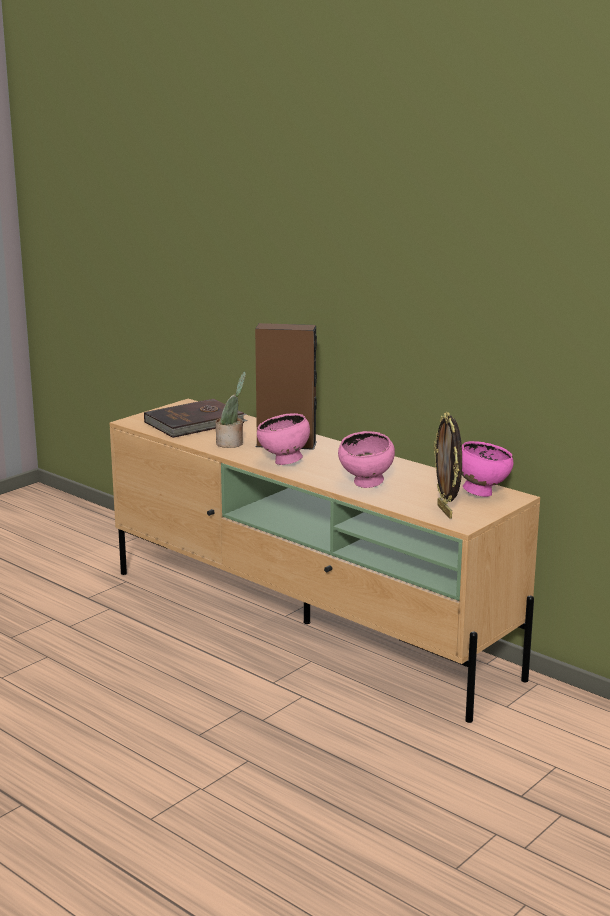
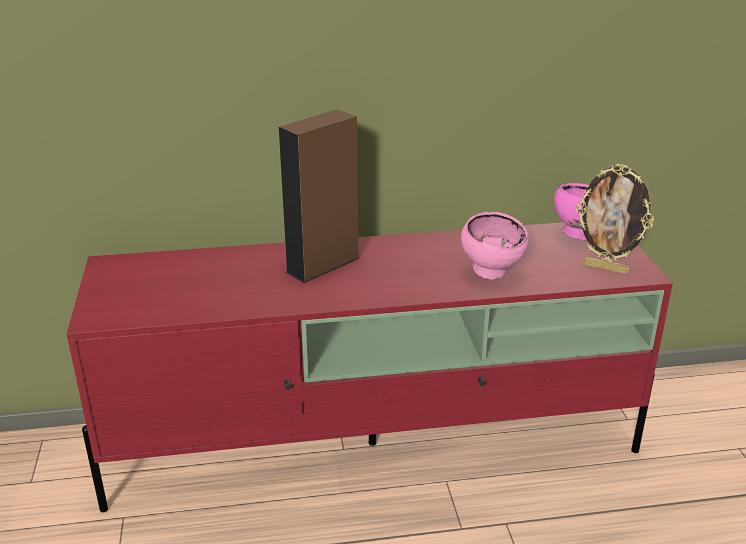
camera: 50 degrees left, 10 degrees up
(196, 423) = (174, 284): brown book -> none
(231, 443) = (272, 291): potted plant -> none
(284, 462) = (373, 287): pink bowl -> none
(308, 623) = (376, 443): beige tv stand -> red tv stand

